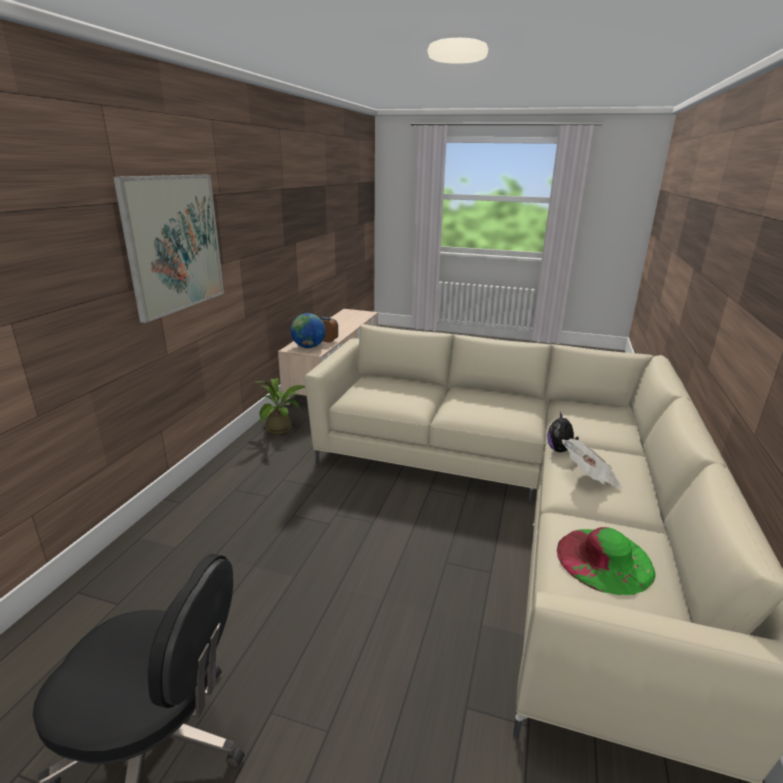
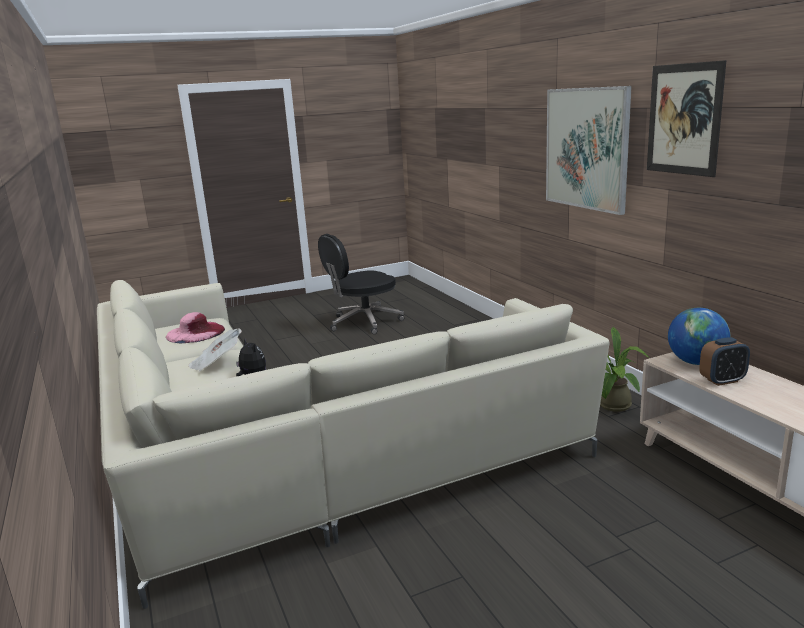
camera: 140 degrees right, 5 degrees down
(243, 201) = (683, 119): none -> picture
(604, 560) = (195, 332): green hat -> pink hat

